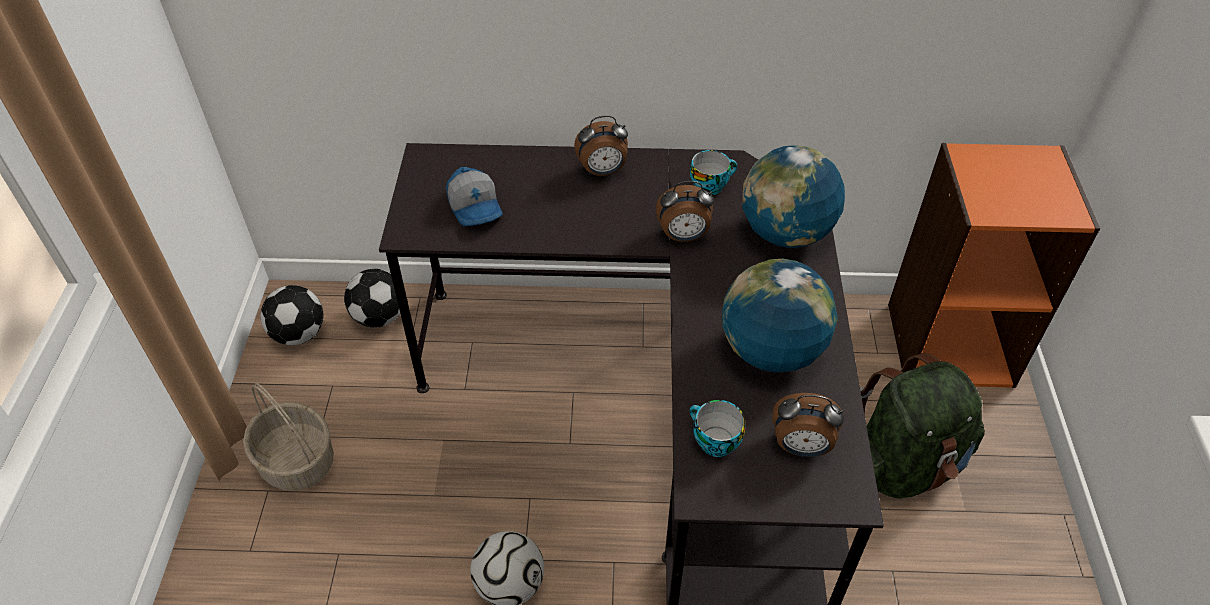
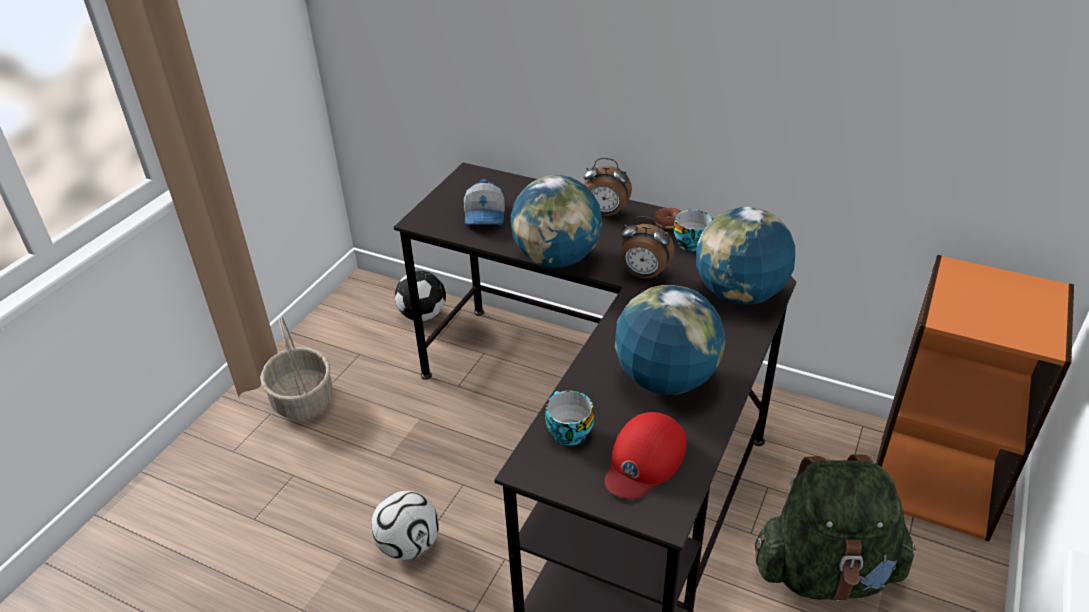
camera: 25 degrees right, 10 degrees down
(299, 333) = (357, 310): football -> none
(585, 241) = (557, 259): none -> globe
(672, 166) = (668, 222): none -> donut
(801, 447) = (644, 460): alarm clock -> red cap

